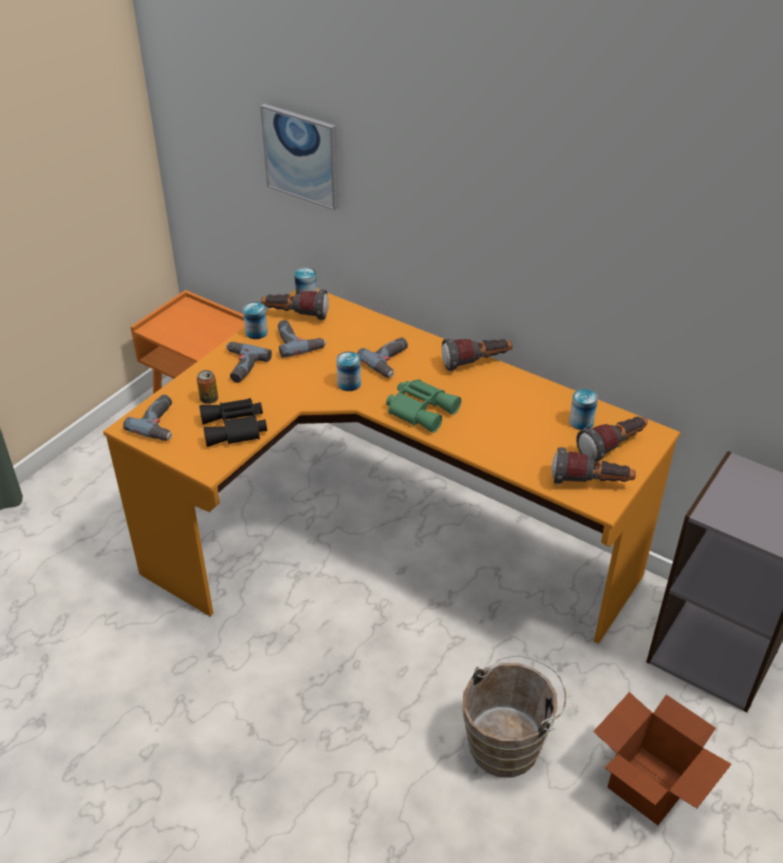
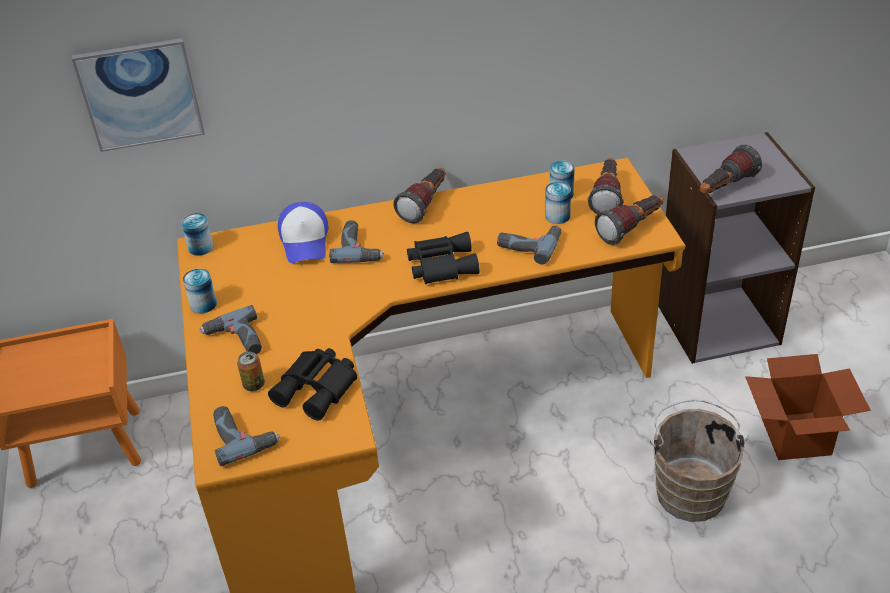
camera: 45 degrees left, 0 degrees up
(295, 315) = (216, 268): flashlight -> flashlight (724, 188)
(298, 342) = (255, 285): power drill -> power drill (529, 244)
(349, 383) = (354, 286): can -> can (557, 216)
(367, 334) = (305, 241): none -> cap
(421, 409) = (441, 264): green binoculars -> black binoculars

